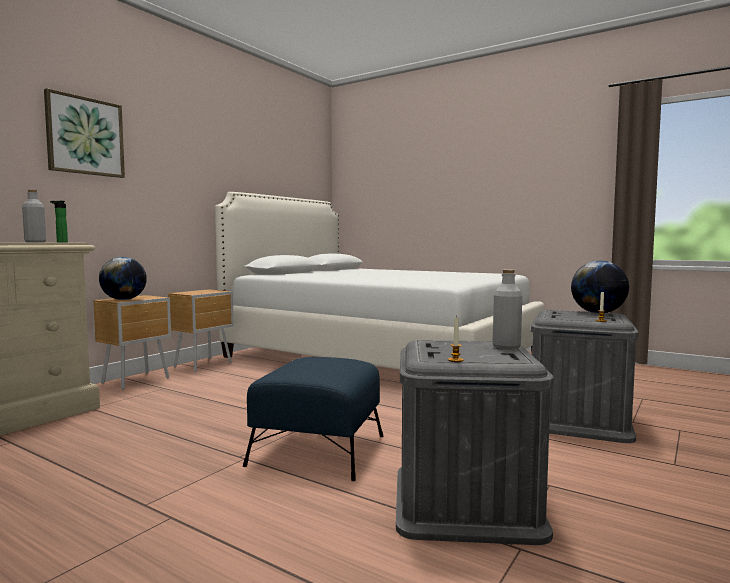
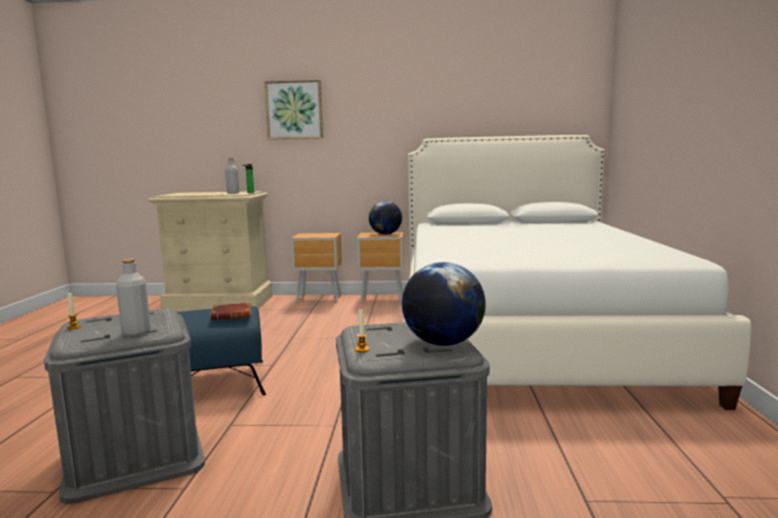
camera: 60 degrees right, 5 degrees up
(124, 299) = (306, 235): globe -> globe (385, 234)
(342, 360) = (233, 315): none -> brown book

